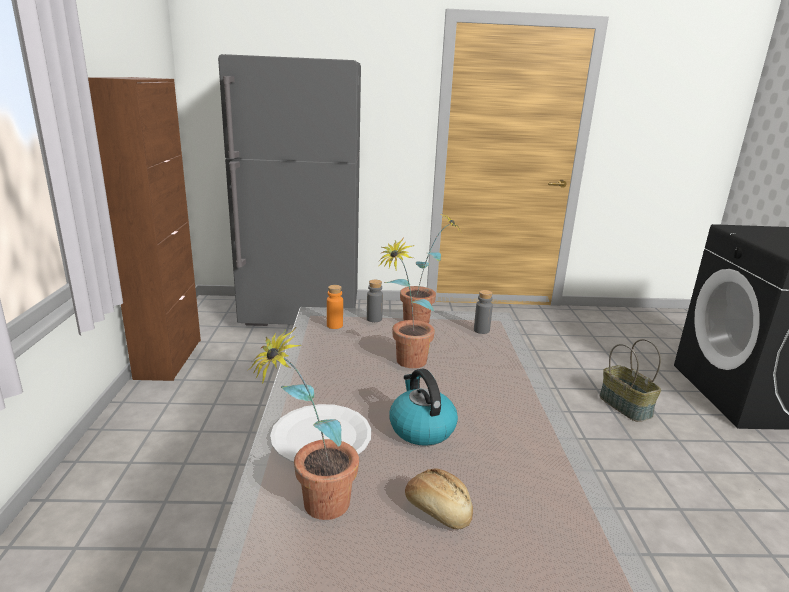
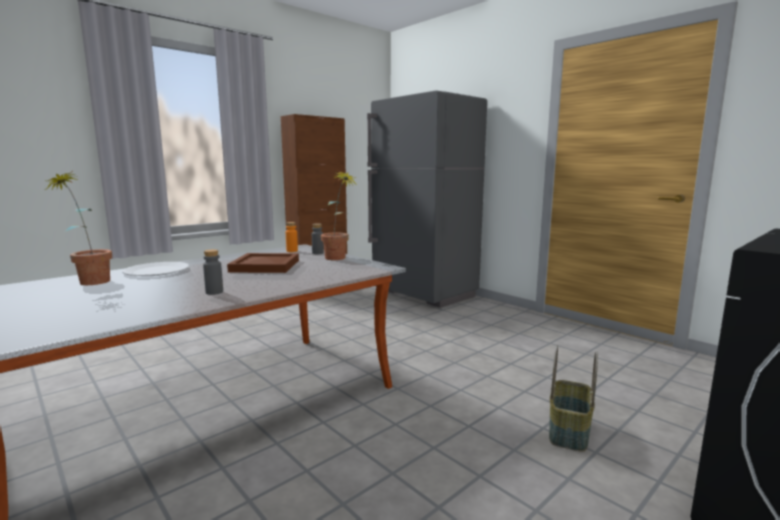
camera: 50 degrees right, 10 degrees down
(404, 364) = (266, 266): potted plant -> brown tray
(421, 428) = (188, 280): kettle -> none
(438, 510) = (102, 295): bread -> none
(481, 330) = (353, 268): grey bottle -> grey bottle (214, 292)

